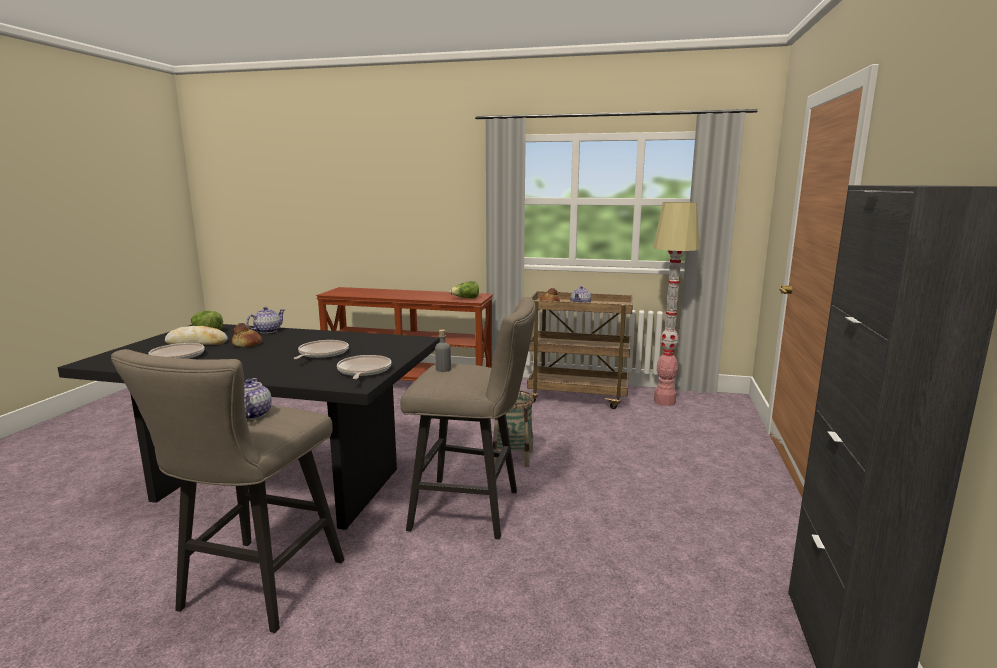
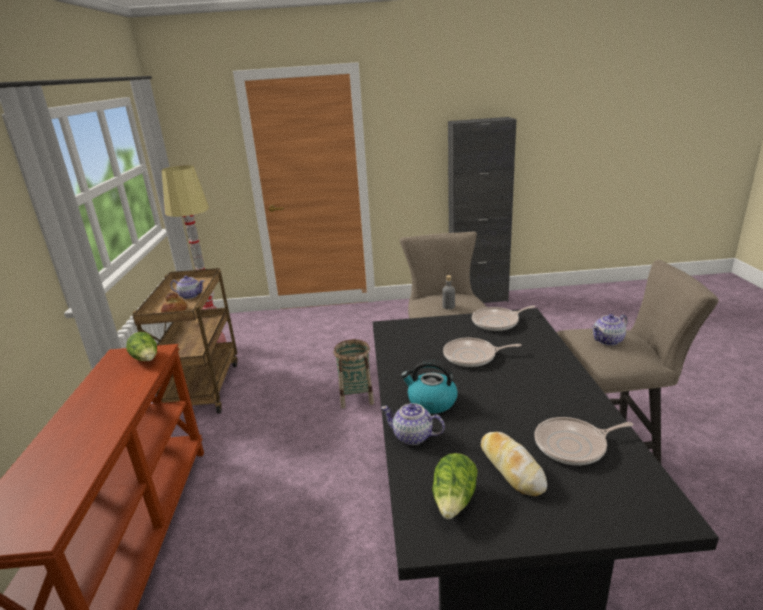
camera: 105 degrees left, 10 degrees up
(247, 344) = (479, 420): bread -> none
(290, 338) = (431, 402): none -> kettle

